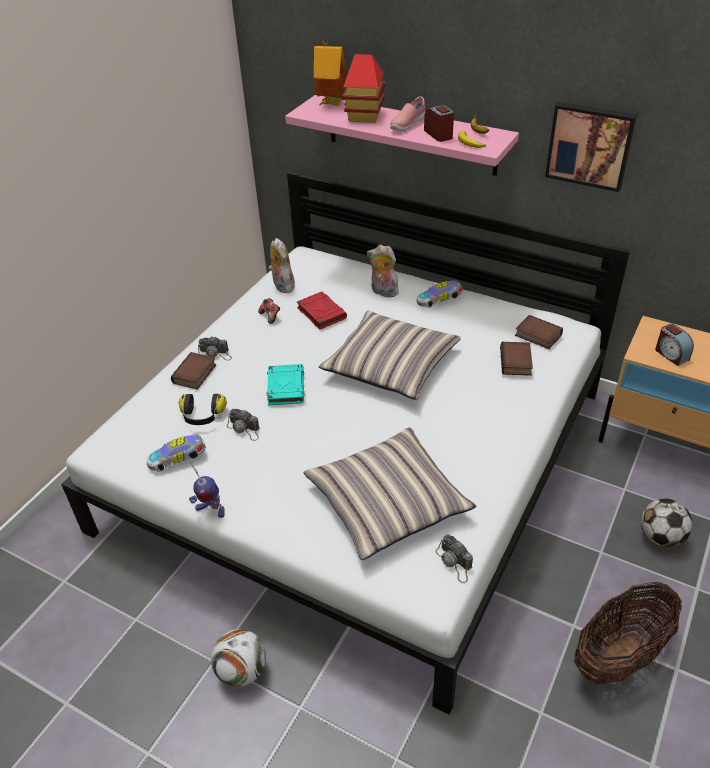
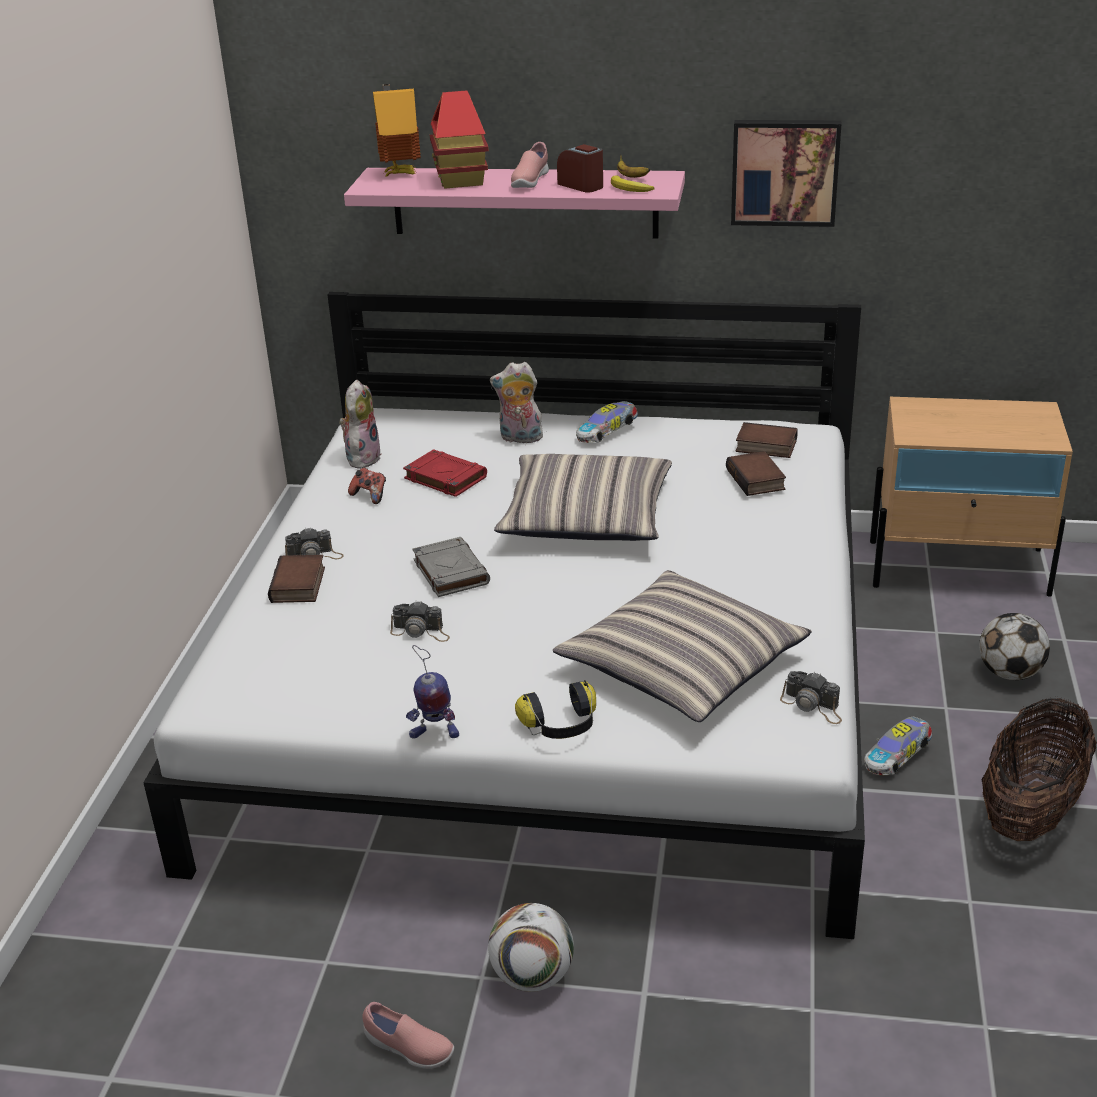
camera: 20 degrees left, 10 degrees down
(149, 697) = (408, 1049): none -> pink shoe
(179, 459) = (344, 687): toy car -> toy car (897, 756)
(202, 416) = (346, 630): headphones -> headphones (561, 726)
(282, 286) = (362, 457): plush toy -> plush toy turned 60 degrees clockwise
(285, 387) = (450, 572): turquoise book -> grey book
(671, 354) = (949, 429): alarm clock -> none

